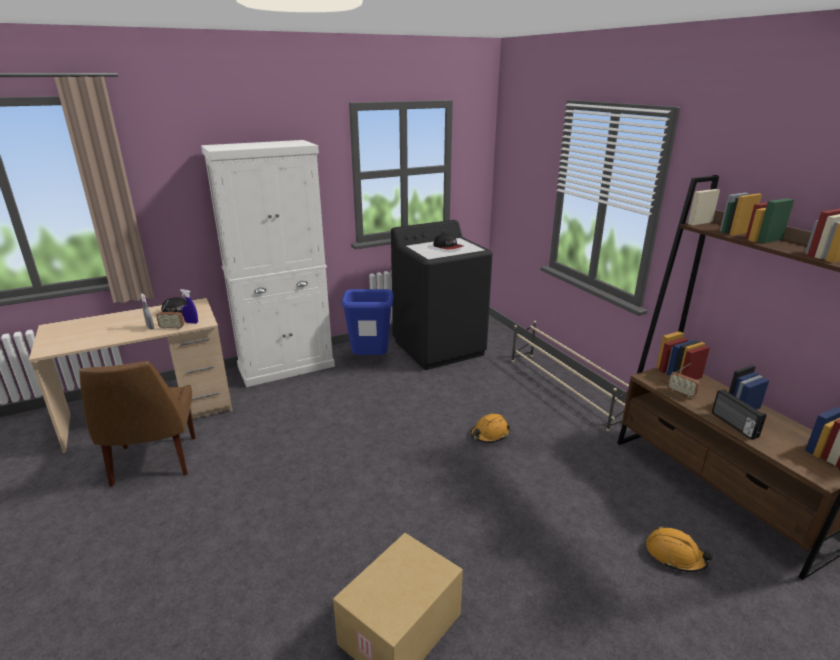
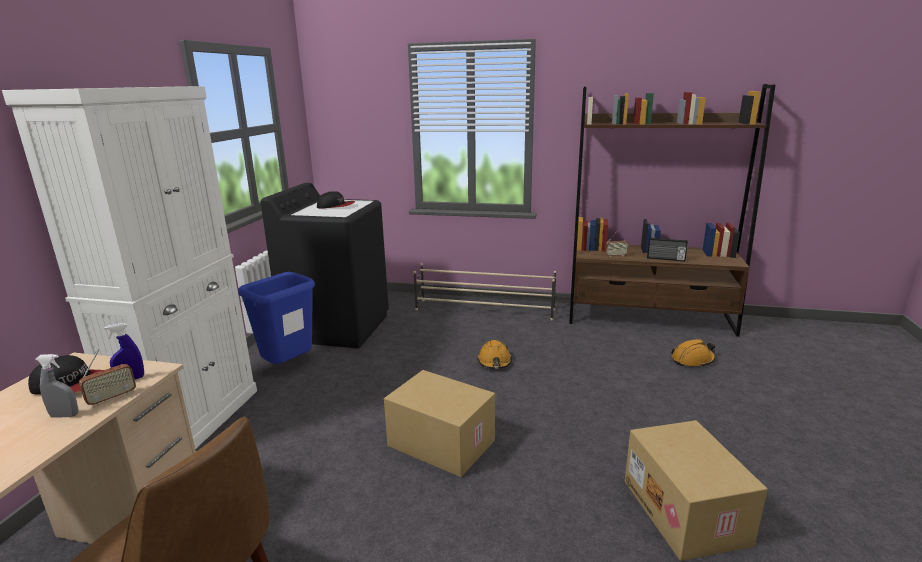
camera: 50 degrees left, 5 degrees down
(357, 461) = (439, 443): none -> cardboard box

